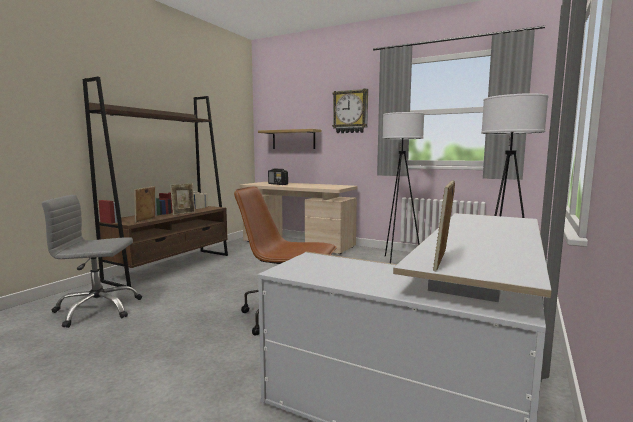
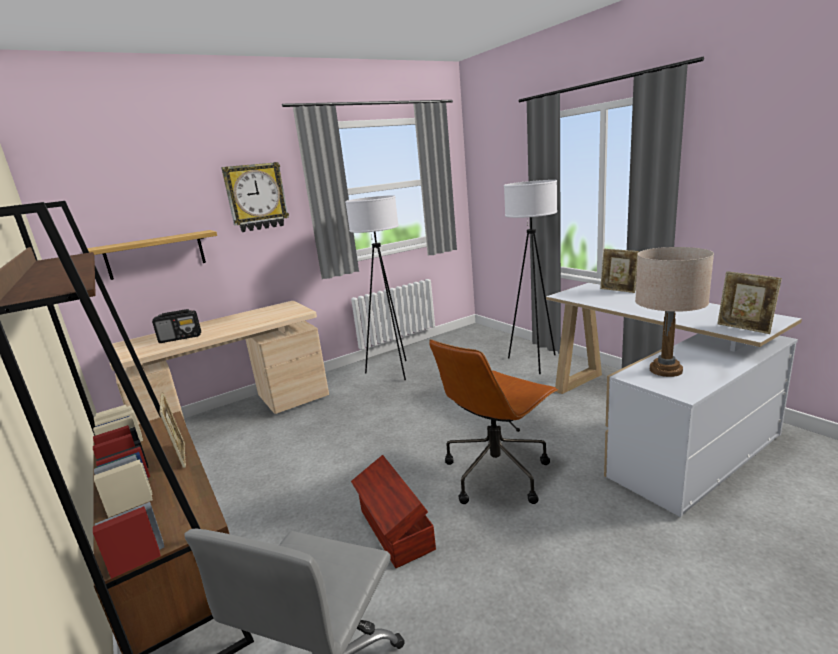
camera: 60 degrees left, 10 degrees up
(146, 220) = (195, 502): picture frame -> picture frame (618, 290)
(210, 299) = (395, 530): none -> brown storage box
(334, 265) = (665, 370): none -> beige table lamp

